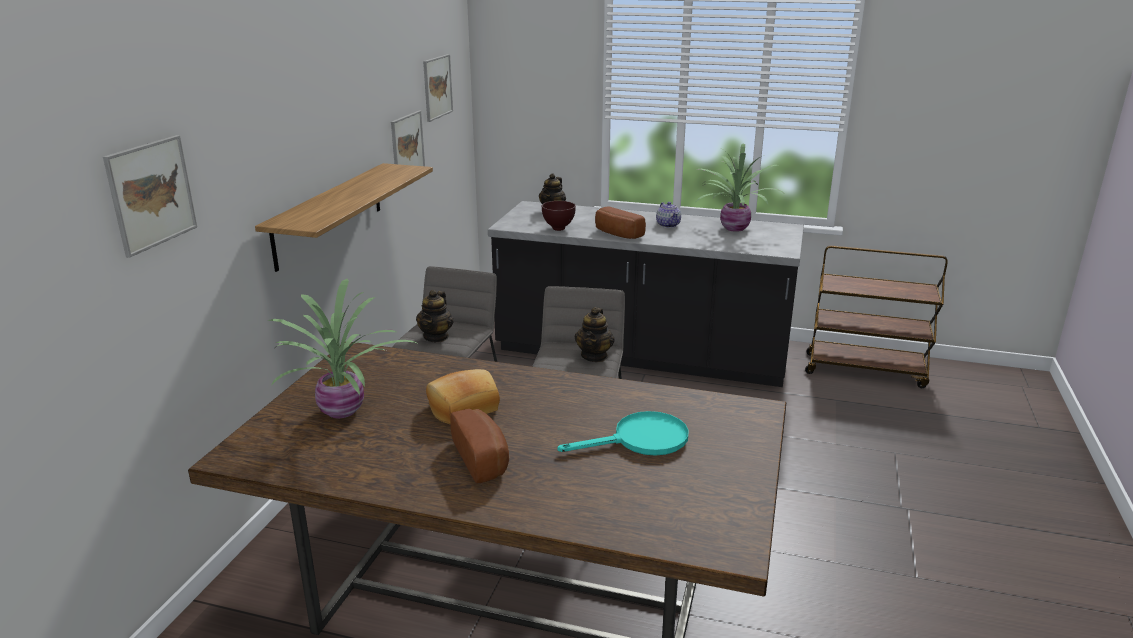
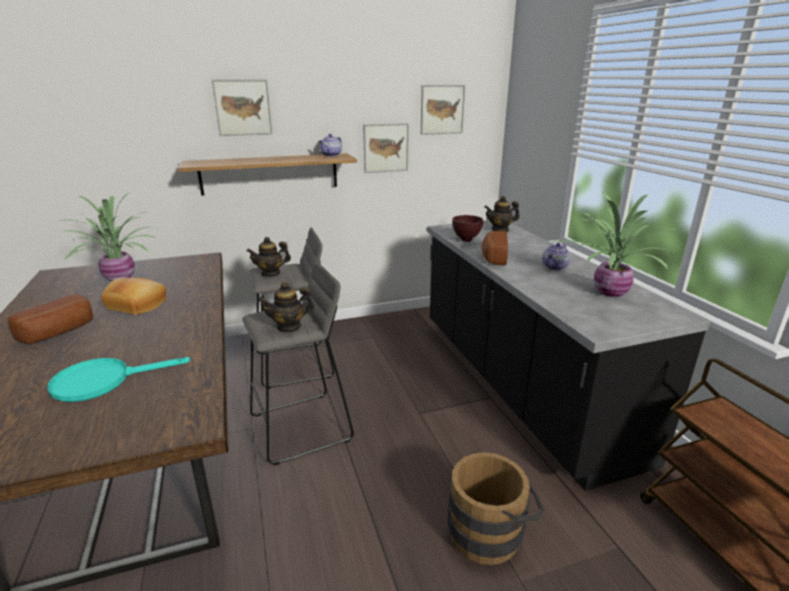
camera: 55 degrees right, 0 degrees up
(151, 194) = (81, 118): picture -> picture (243, 107)
(386, 169) = (331, 155): none -> teapot
(641, 440) = (103, 381): turquoise frying pan -> turquoise frying pan turned 120 degrees clockwise
(787, 436) = (490, 531): none -> brown bucket

